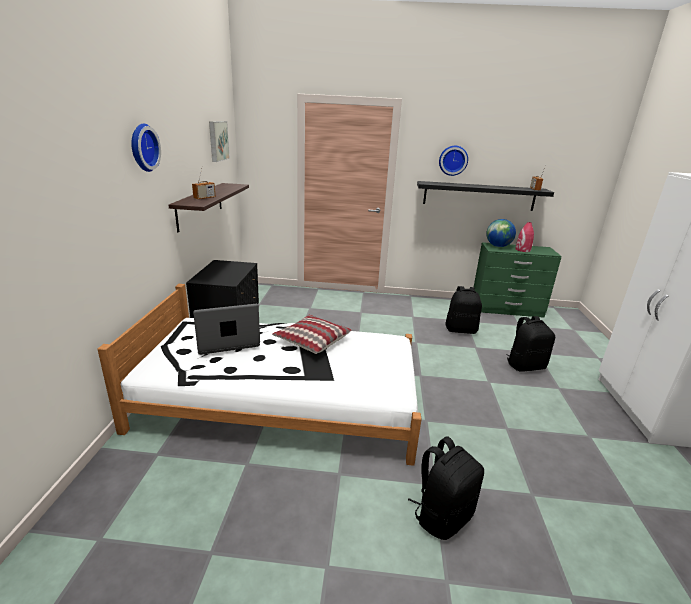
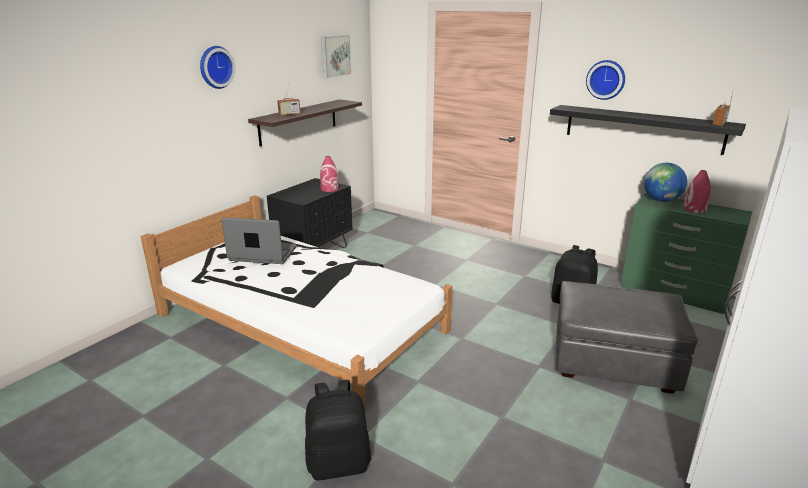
camera: 30 degrees right, 0 degrees up
(242, 268) = (330, 189): none -> red vase
(312, 340) = (336, 269): pillow -> none
(525, 365) = (613, 362): black backpack -> grey ottoman

